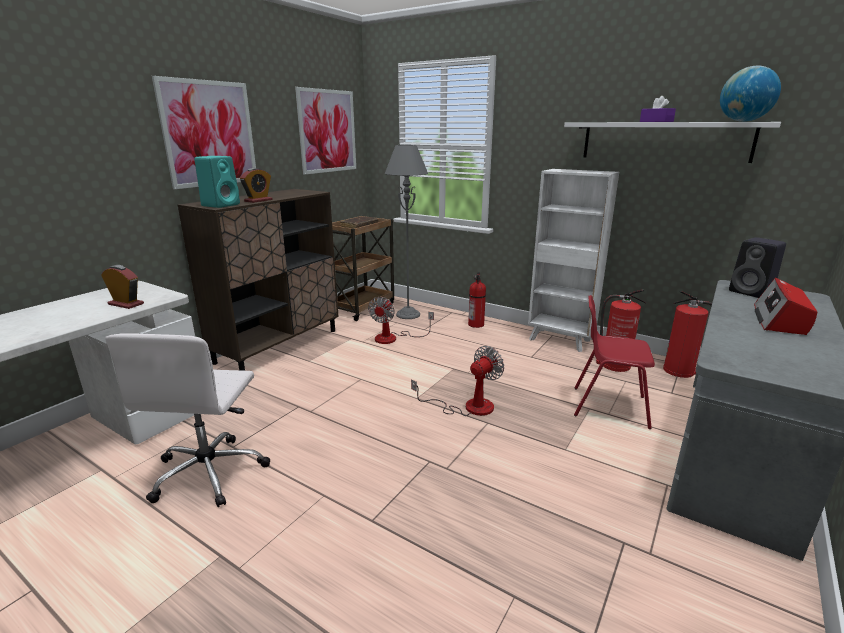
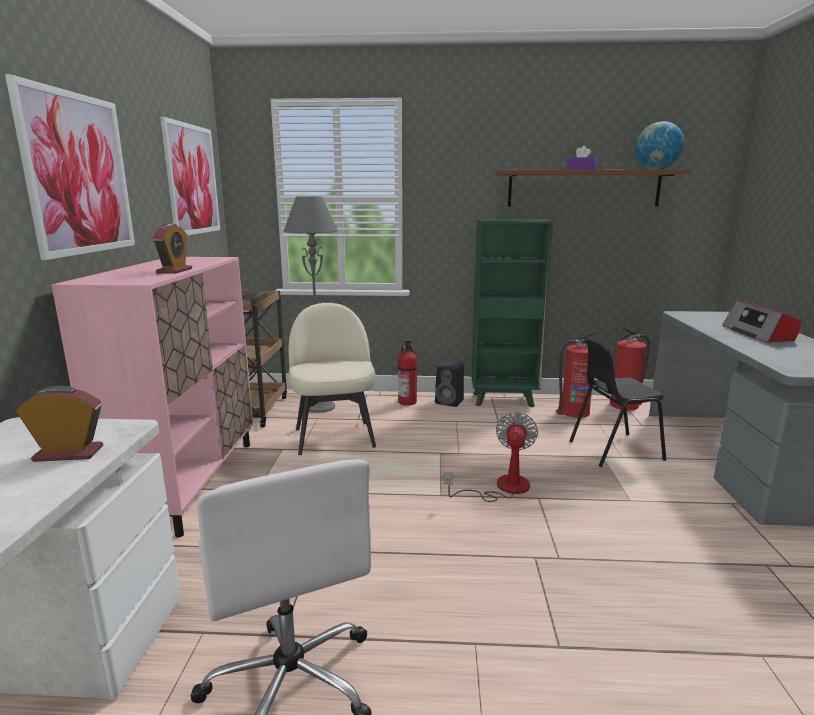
camera: 30 degrees left, 5 degrees down
(221, 205) = (137, 279): turquoise speaker -> none
(278, 346) = (189, 482): brown cabinet -> pink cabinet
(393, 338) = (334, 436): fan -> beige chair
(560, 340) = (504, 400): white bookcase -> green bookcase
(608, 406) = (614, 450): red chair -> black chair
(664, 141) = (583, 189): white shelf -> brown shelf
(752, 292) = (702, 317): black speaker -> black speaker (450, 402)

